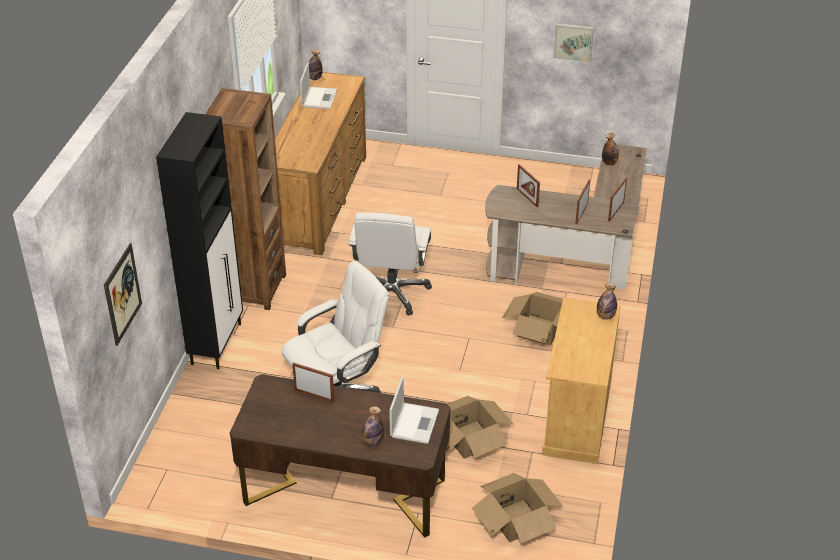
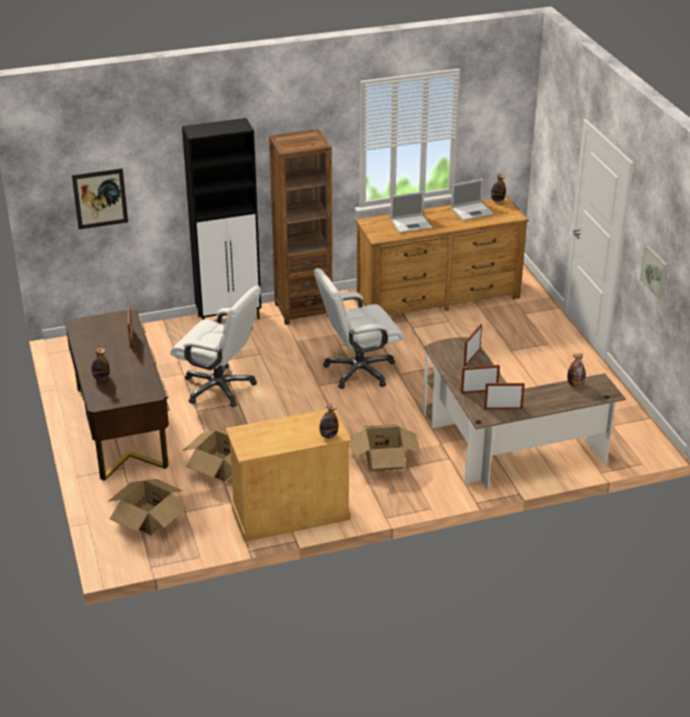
camera: 60 degrees right, 5 degrees down
(414, 422) = (134, 389): laptop -> laptop (411, 224)

